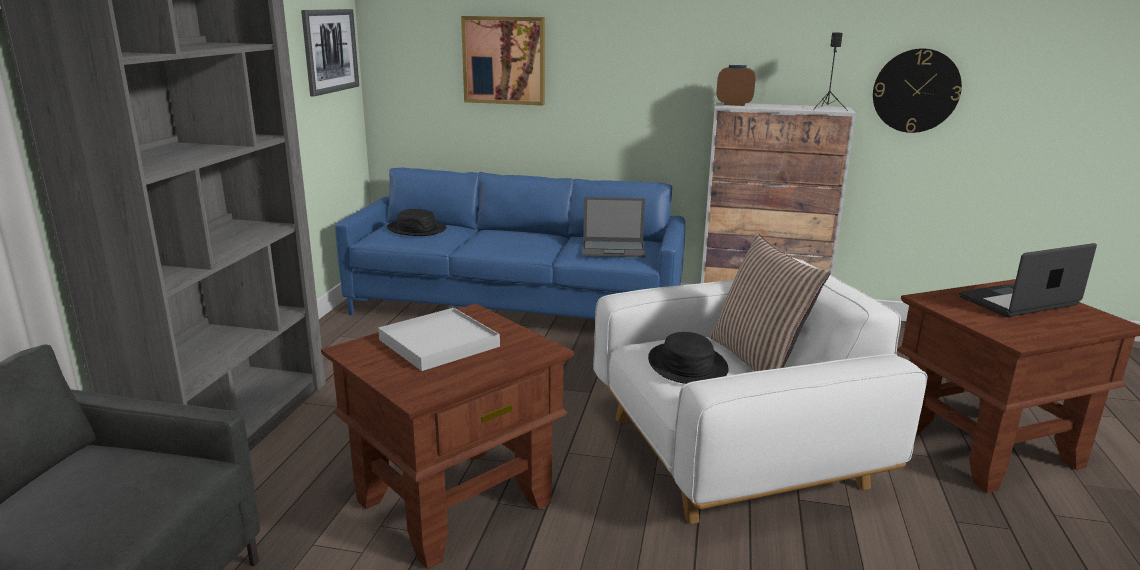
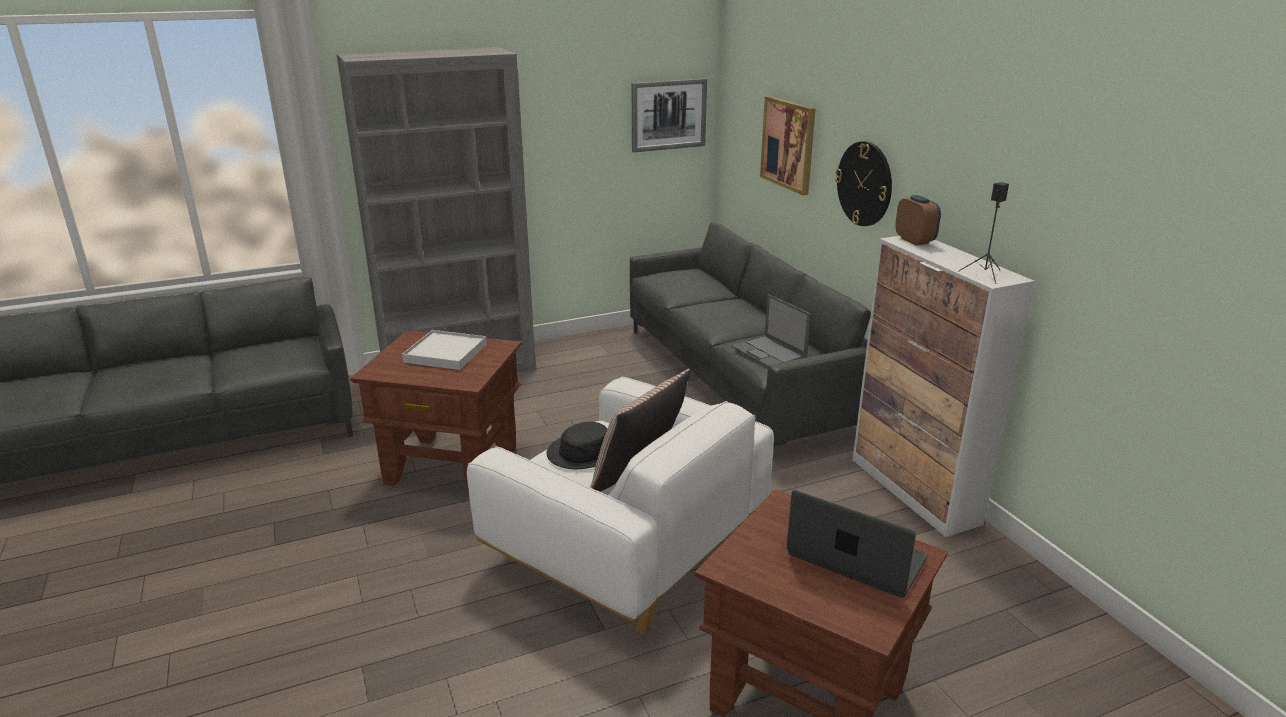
camera: 55 degrees right, 5 degrees up
(416, 229) = (685, 280): black hat -> none
(515, 310) = (734, 379): blue sofa -> grey sofa
(916, 91) = (1113, 284): wall clock -> wall clock (864, 184)

